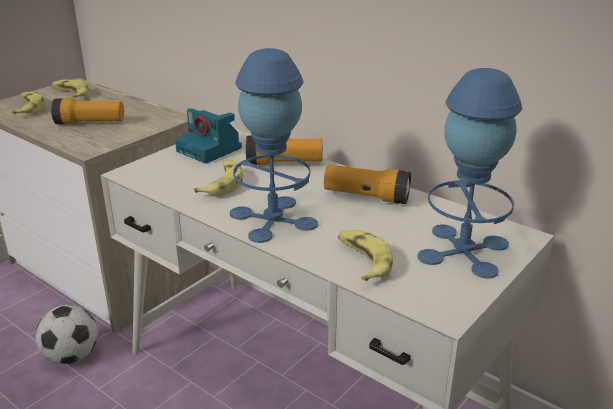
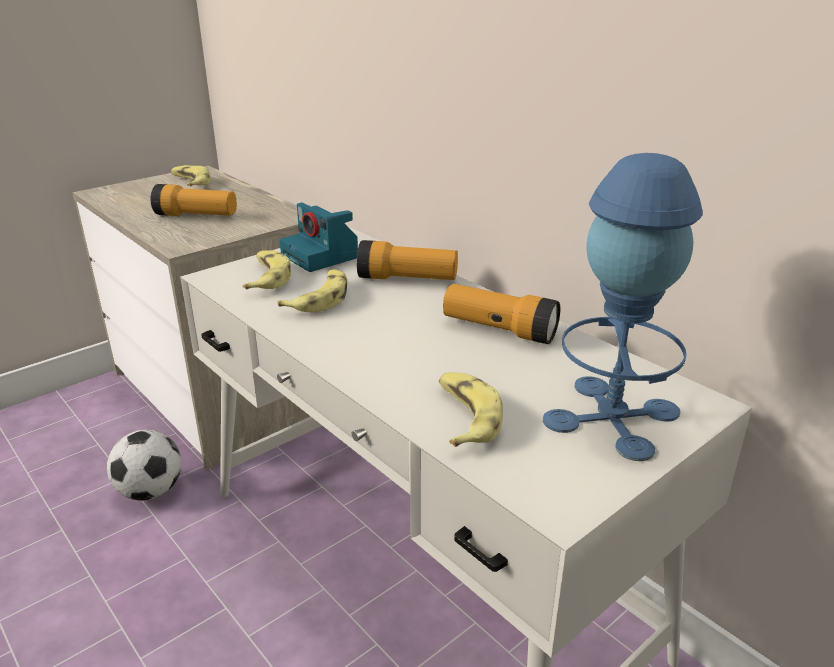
camera: 10 degrees right, 0 degrees up
(28, 108) = (136, 195): banana -> banana (267, 278)
(273, 219) = (366, 348): blue table lamp -> none

